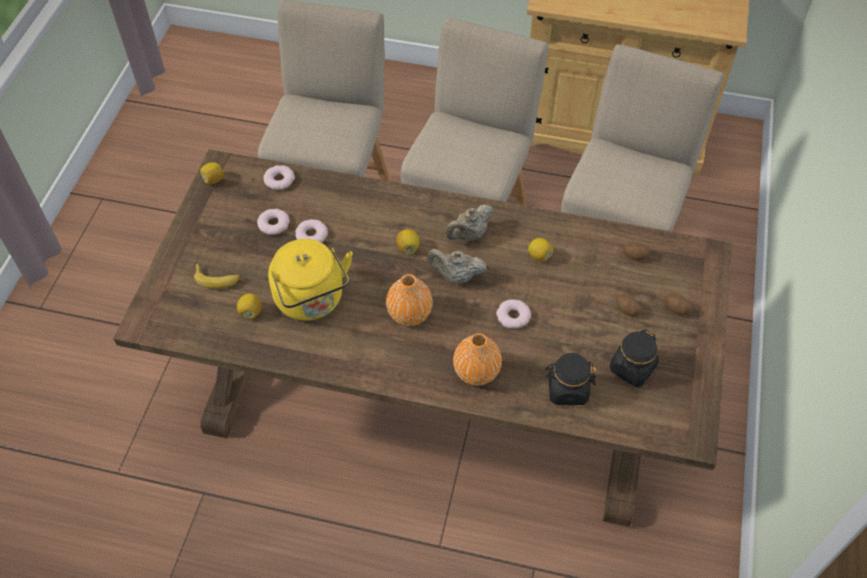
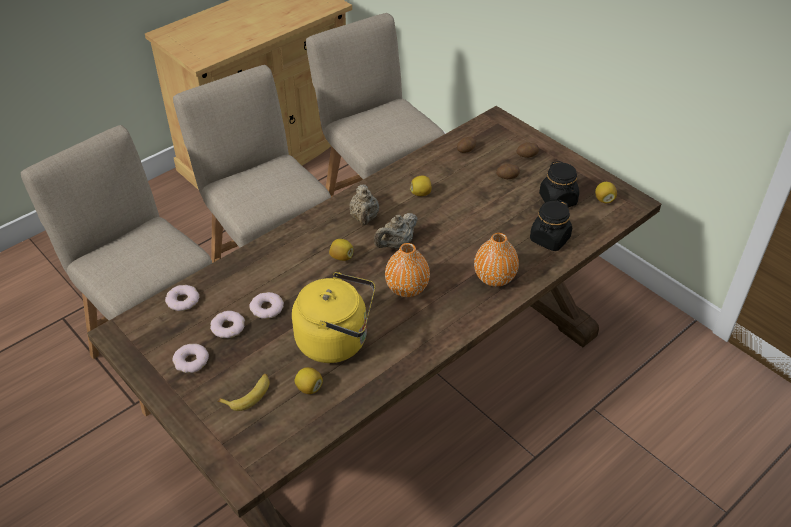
camera: 55 degrees left, 10 degrees down
(213, 180) = (129, 345): lemon -> lemon (604, 199)
(513, 316) = (462, 233): donut -> donut (191, 361)

